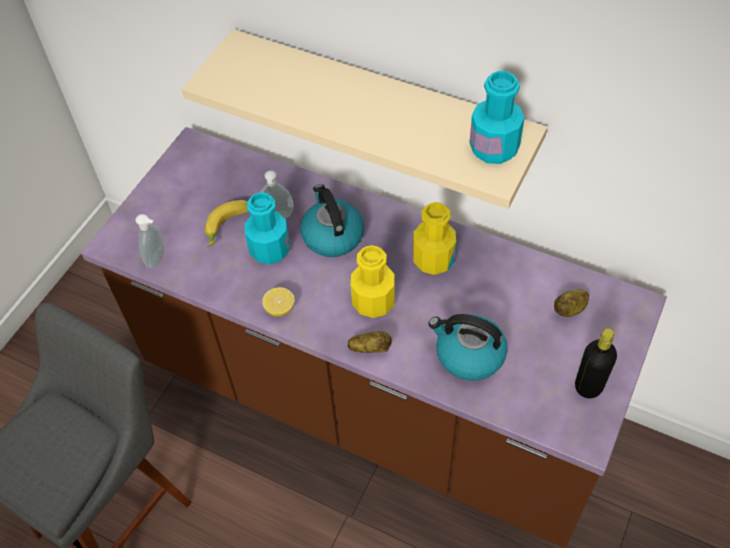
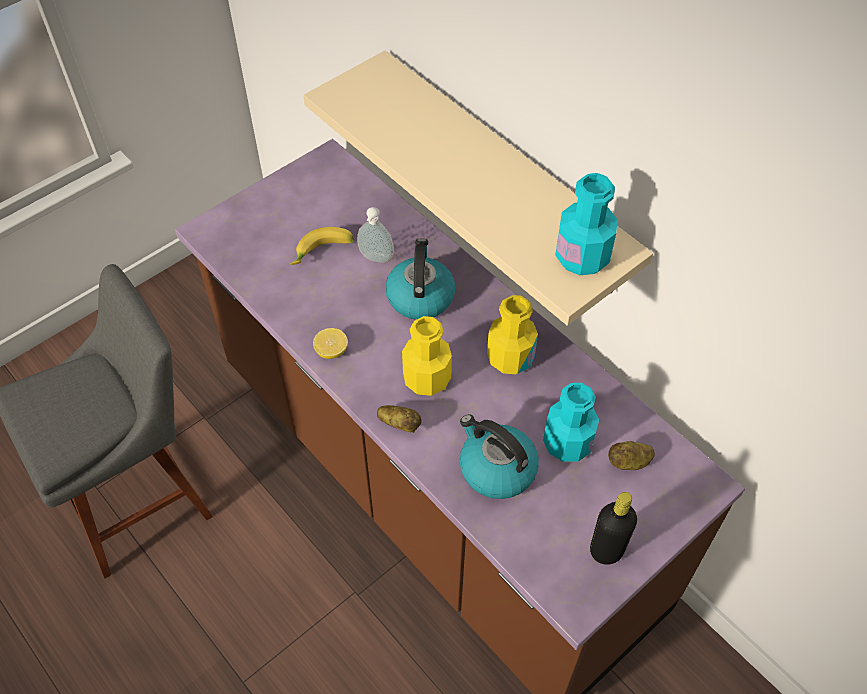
camera: 20 degrees right, 0 degrees up
(158, 259) = (241, 260): soap dispenser -> none
(270, 250) = (351, 289): turquoise bottle -> turquoise bottle (567, 443)

